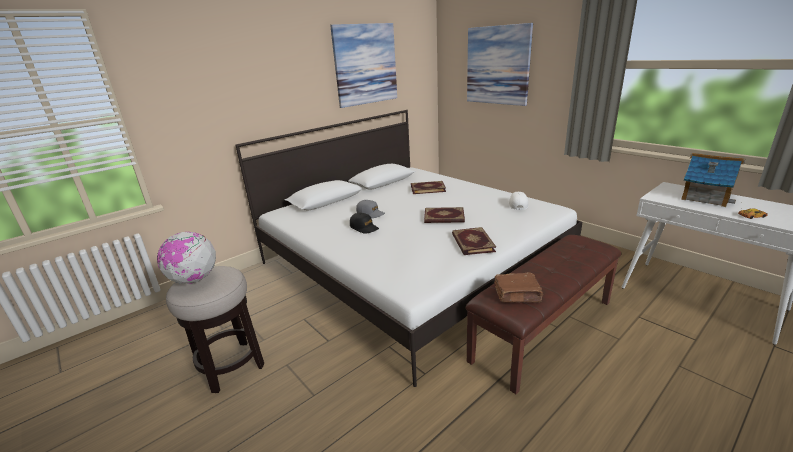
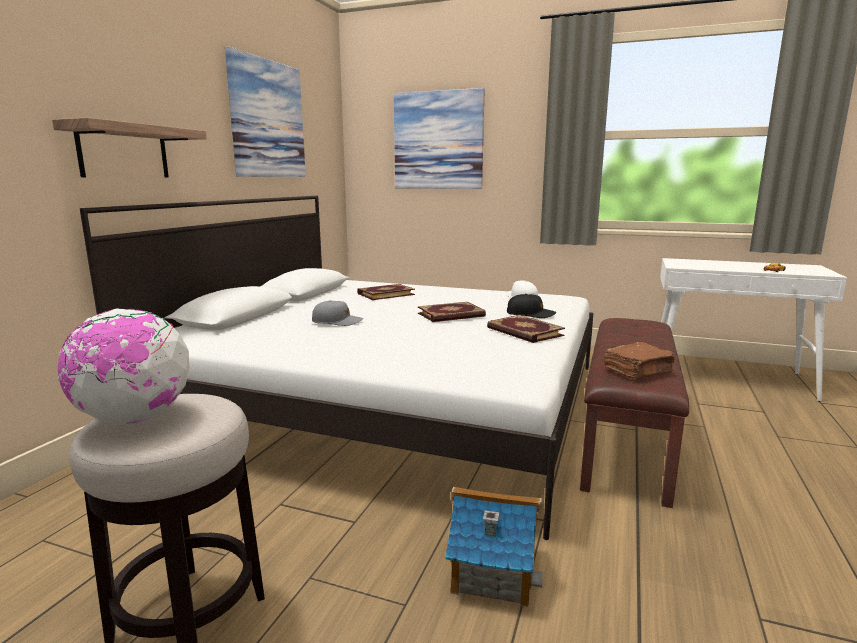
camera: 30 degrees left, 10 degrees down
(261, 108) = (124, 152): none -> shelf
(364, 227) = (349, 336): black cap -> black cap (530, 314)
(705, 197) = (716, 263): toy house -> toy house (492, 572)

